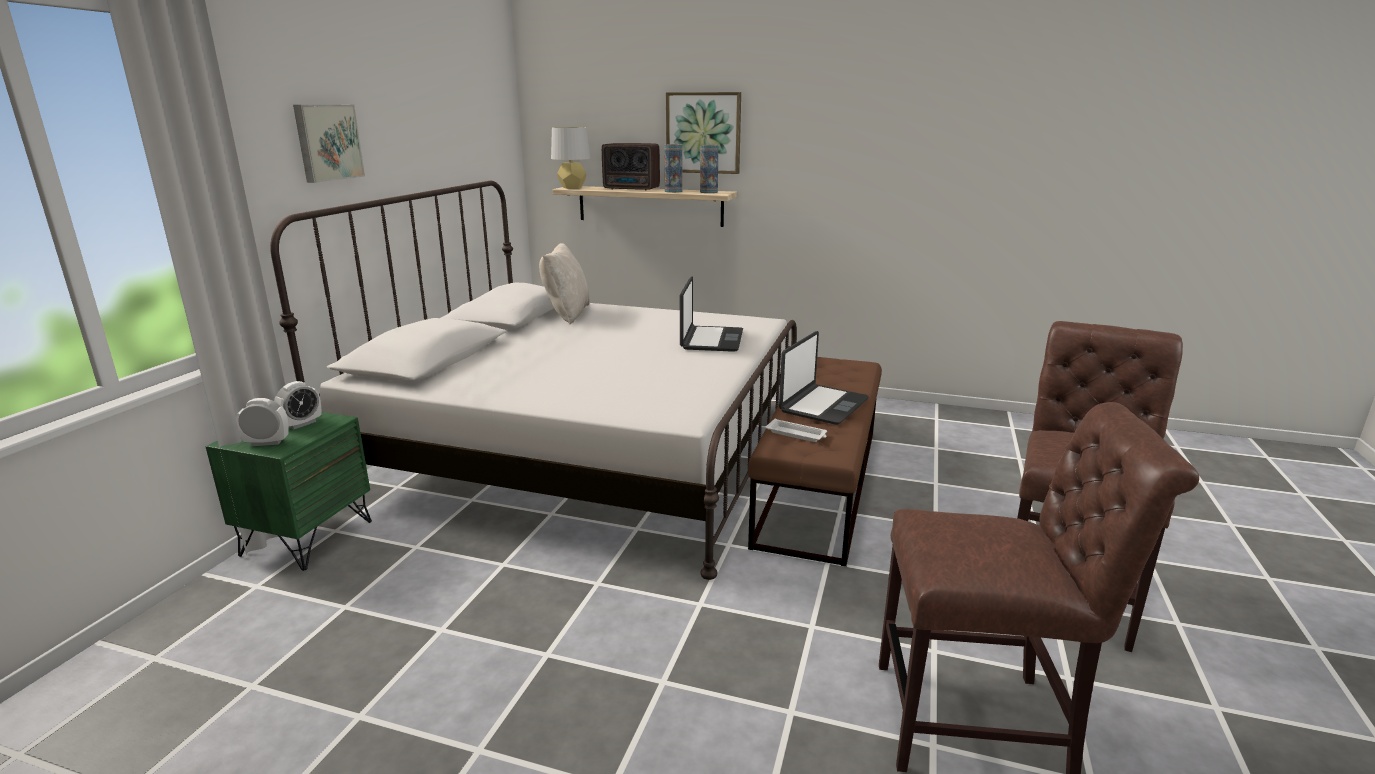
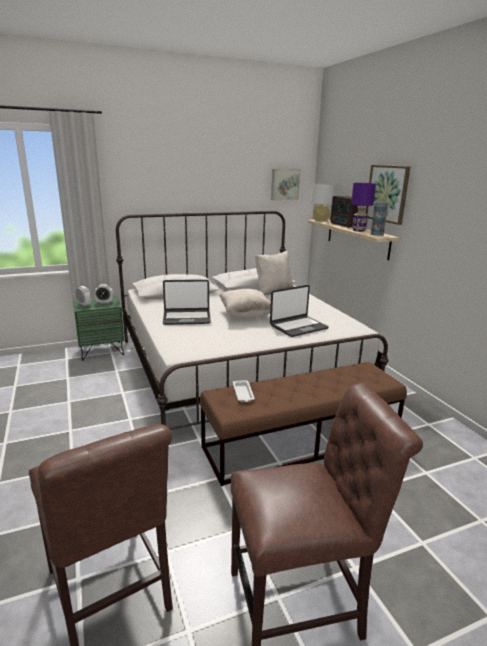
camera: 50 degrees right, 0 degrees up
(327, 142) = (160, 184): picture -> picture (285, 184)
(621, 350) = (246, 315): none -> beige pillow
(673, 191) = (359, 230): vase -> purple table lamp
(823, 405) = (296, 388): laptop -> laptop (186, 318)

